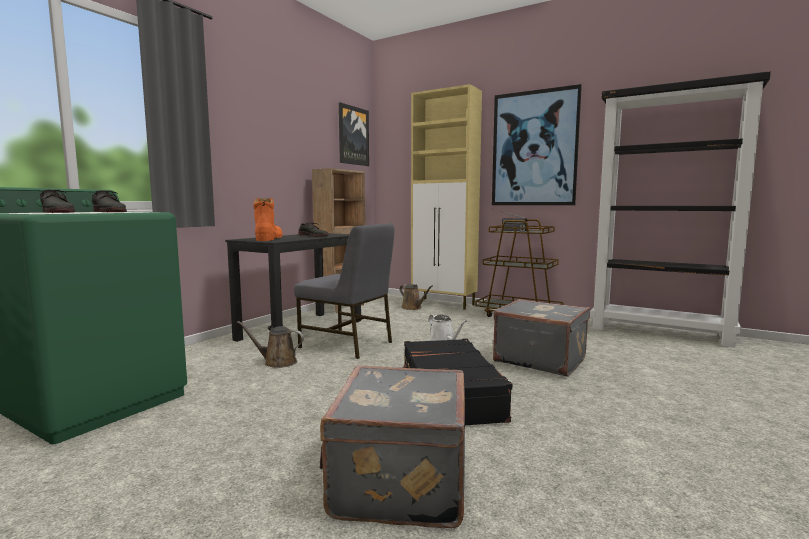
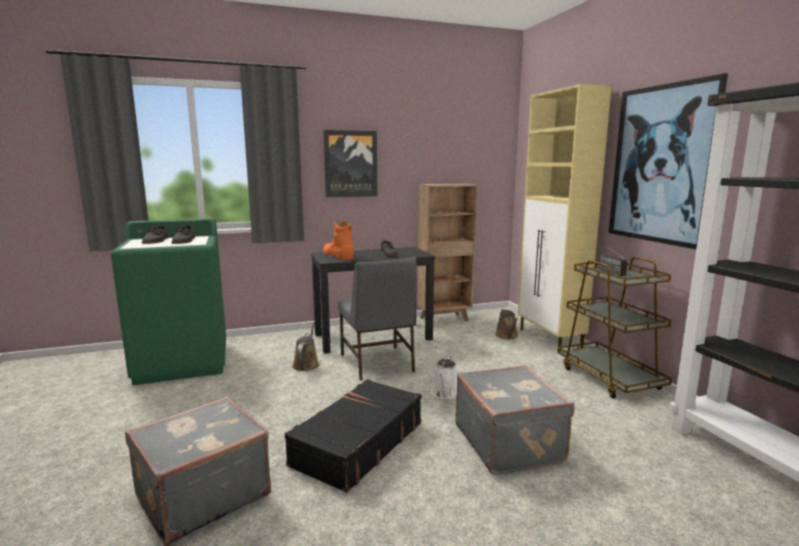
camera: 40 degrees right, 5 degrees up
(269, 239) = (338, 256): orange boot -> orange boot turned 75 degrees counterclockwise
(277, 362) = (306, 364): brown watering can -> brown watering can turned 45 degrees clockwise
(353, 136) = (483, 143): picture -> picture (350, 164)

